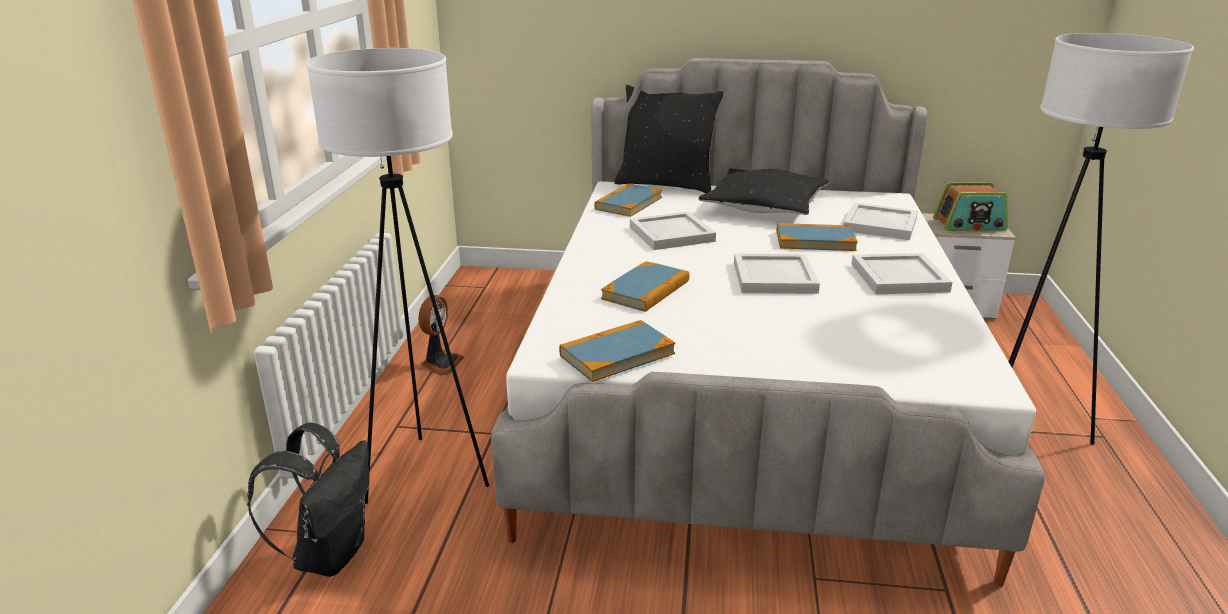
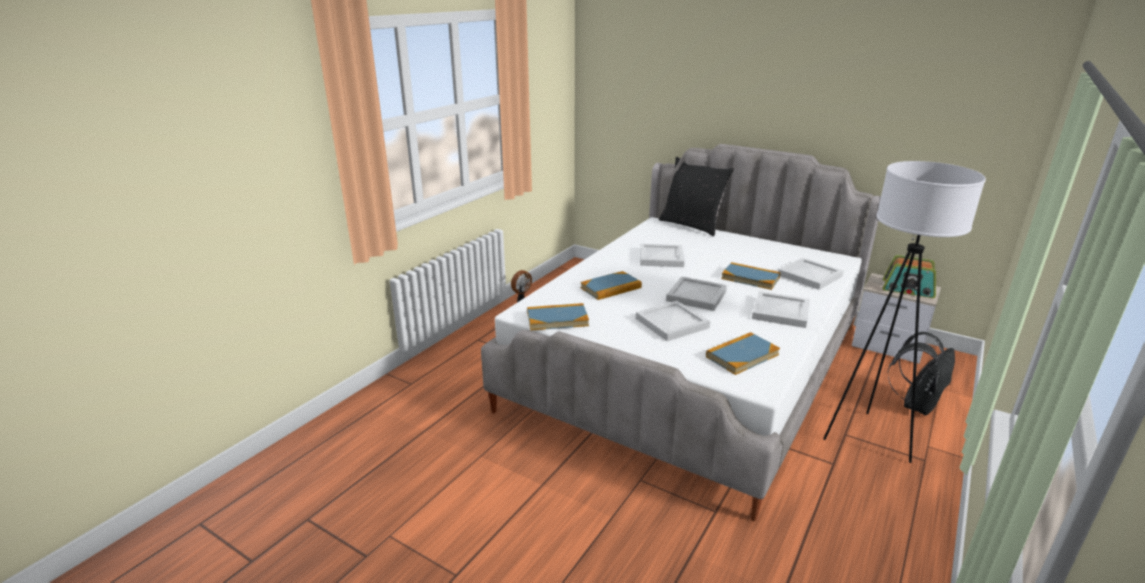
camera: 25 degrees right, 0 degrees up
(330, 554) = (406, 393): black backpack -> black backpack (916, 405)
(426, 475) = (475, 368): white floor lamp -> none
(628, 203) = (655, 234): book -> book (742, 356)
(764, 206) = (742, 249): black pillow -> none
(781, 323) = (670, 323): none -> white tray

